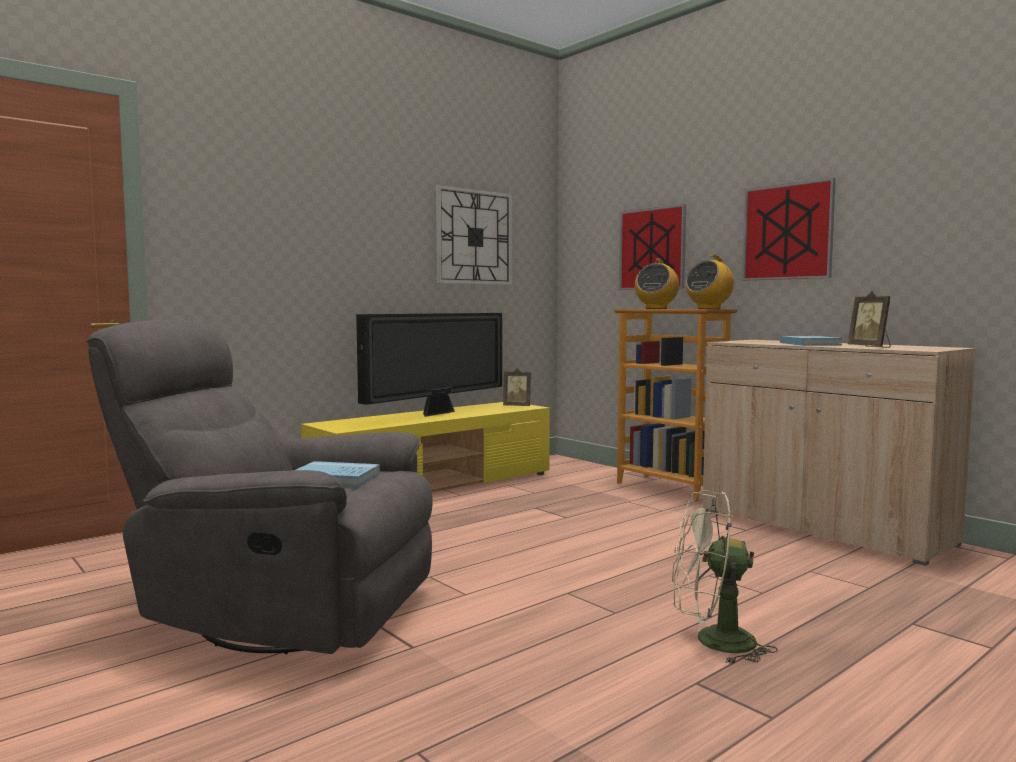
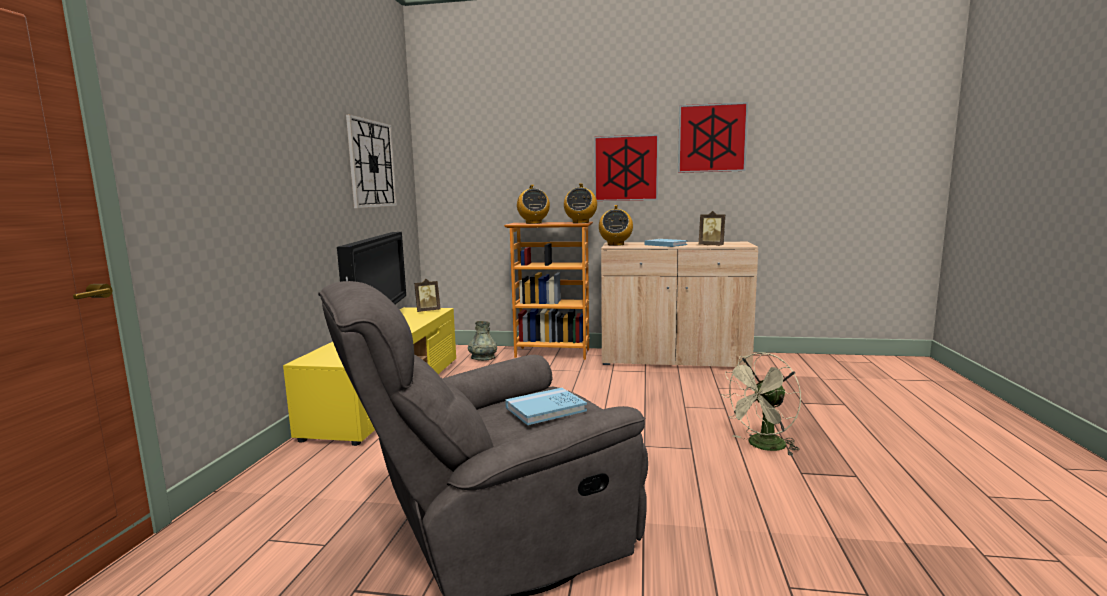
camera: 40 degrees left, 5 degrees up
(583, 477) = (483, 358): none -> grey vase
(652, 249) = (514, 176): picture -> picture (712, 138)
(745, 341) = (615, 244): none -> radio

